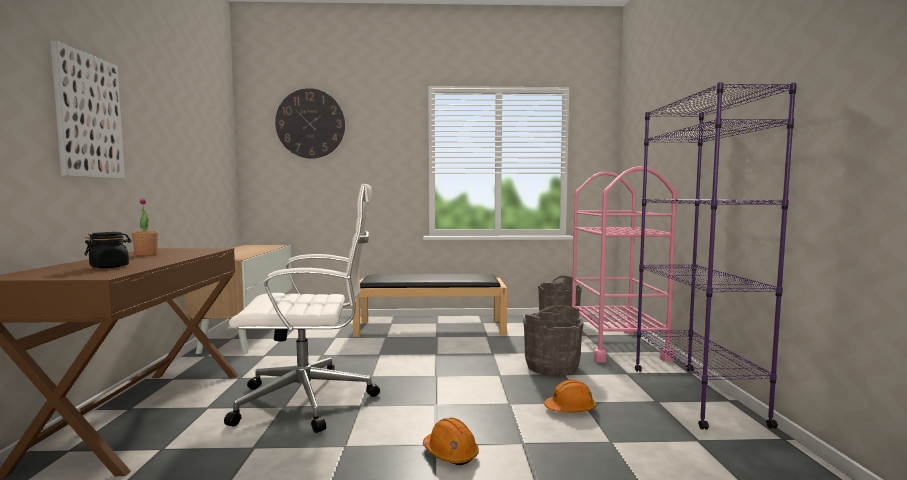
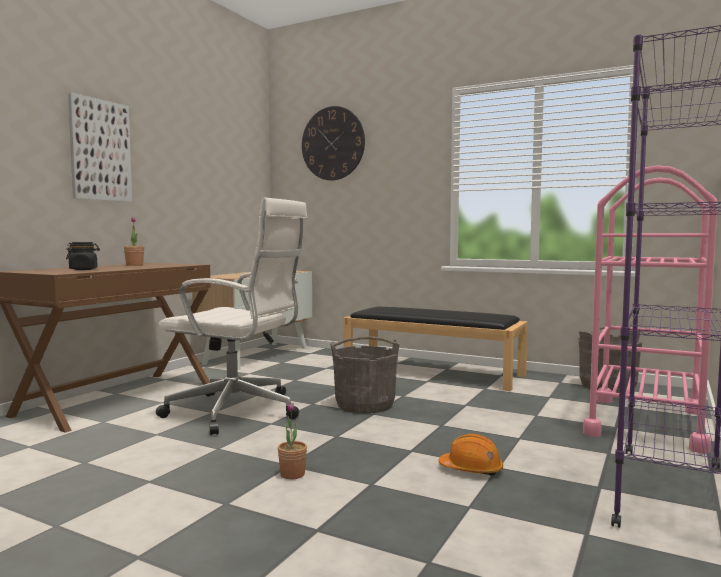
camera: 30 degrees right, 0 degrees up
(450, 453) = (292, 474): orange hard hat -> potted plant
(551, 366) = (515, 428): grey bucket -> grey bucket (365, 405)

